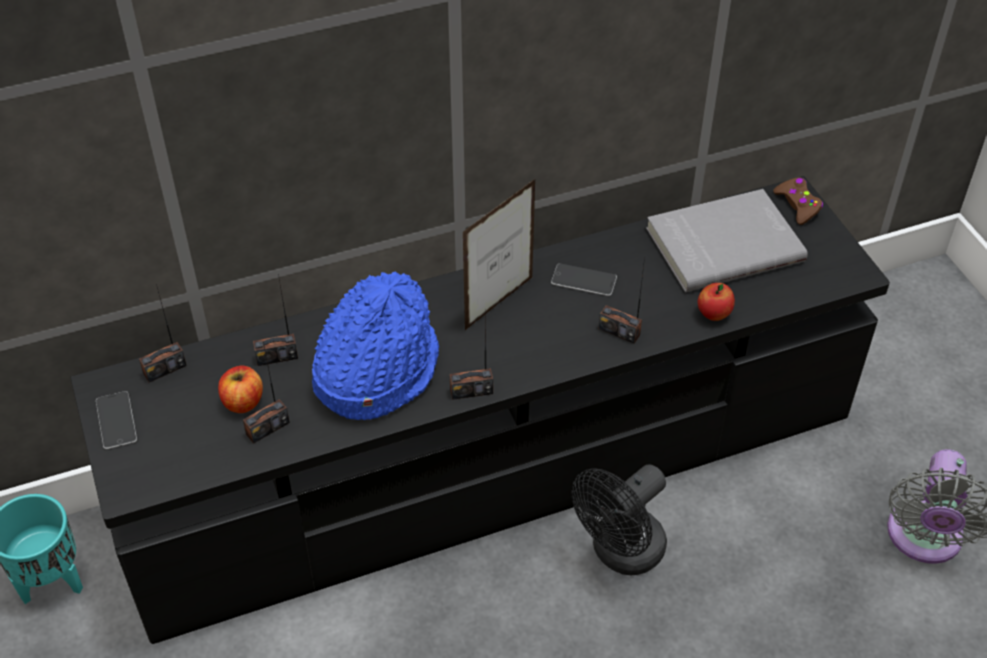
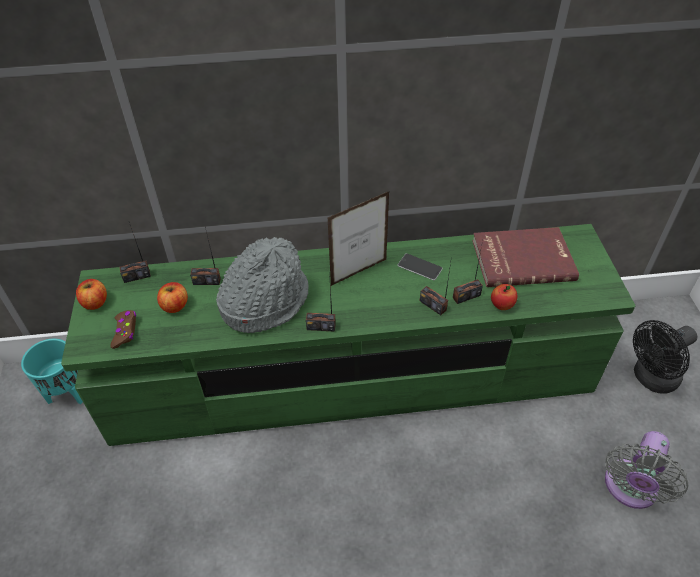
camera: 15 degrees right, 0 degrees up
(116, 420) = (95, 303): phone -> apple
(267, 428) = (183, 326): radio -> radio (466, 296)
(375, 370) = (264, 301): blue hat -> grey hat
(493, 465) = (351, 376): black tv stand -> green tv stand
(620, 553) = (415, 452): black fan -> black fan (650, 379)
(723, 243) = (522, 259): grey book -> red book
(798, 205) = (581, 242): brown game controller -> brown game controller (125, 331)

